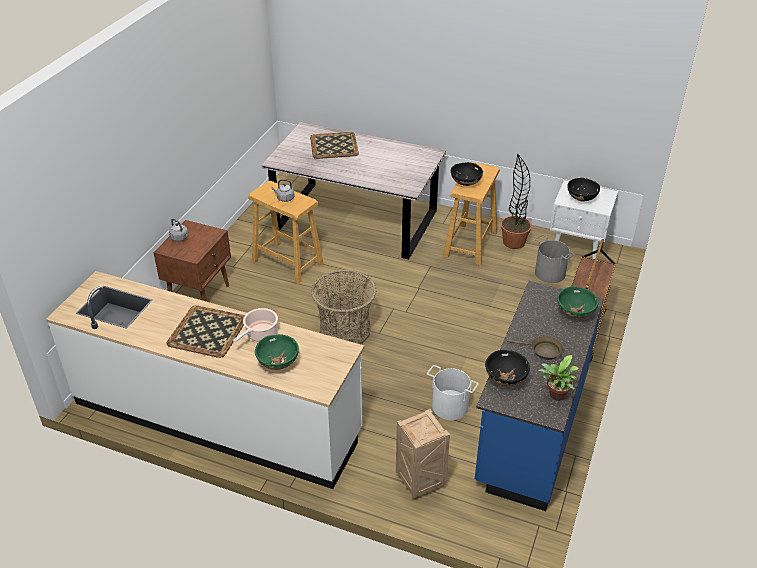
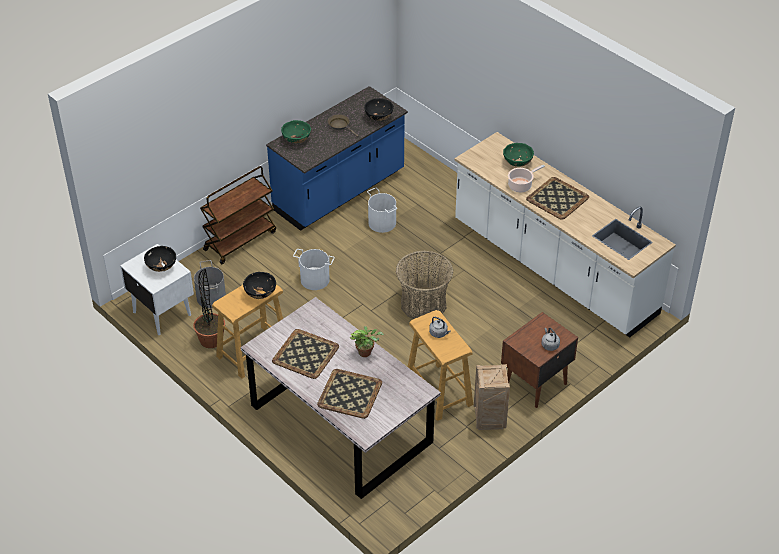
camera: 155 degrees left, 5 degrees up
(389, 158) = (306, 354): none -> tray
(419, 482) = (435, 188): crate -> crate (490, 420)
(470, 319) = (315, 279): none -> white bucket
(555, 396) = (357, 101): potted plant -> potted plant (366, 352)

